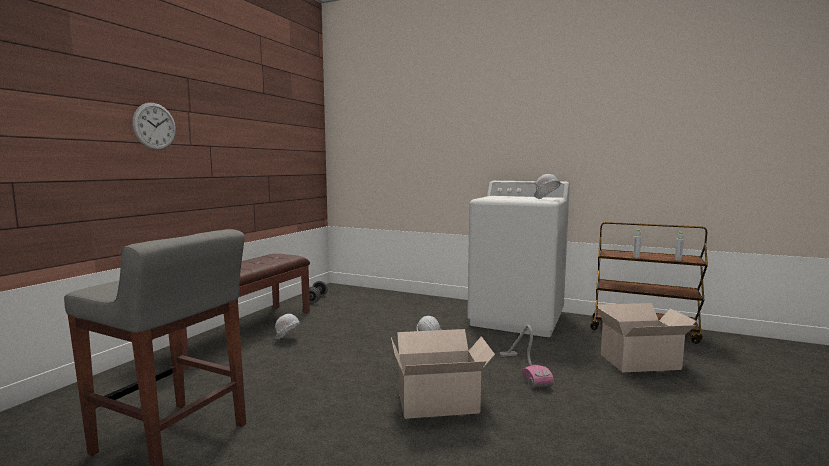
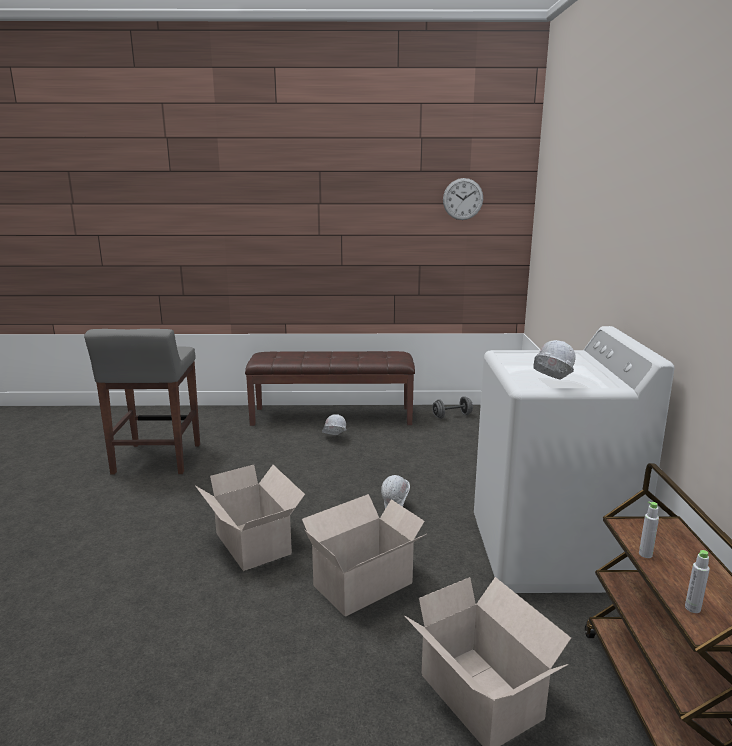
camera: 65 degrees right, 10 degrees up
(154, 126) = (281, 221): wall clock -> wall clock (463, 199)
(523, 369) = (365, 584): vacuum cleaner -> cardboard box

